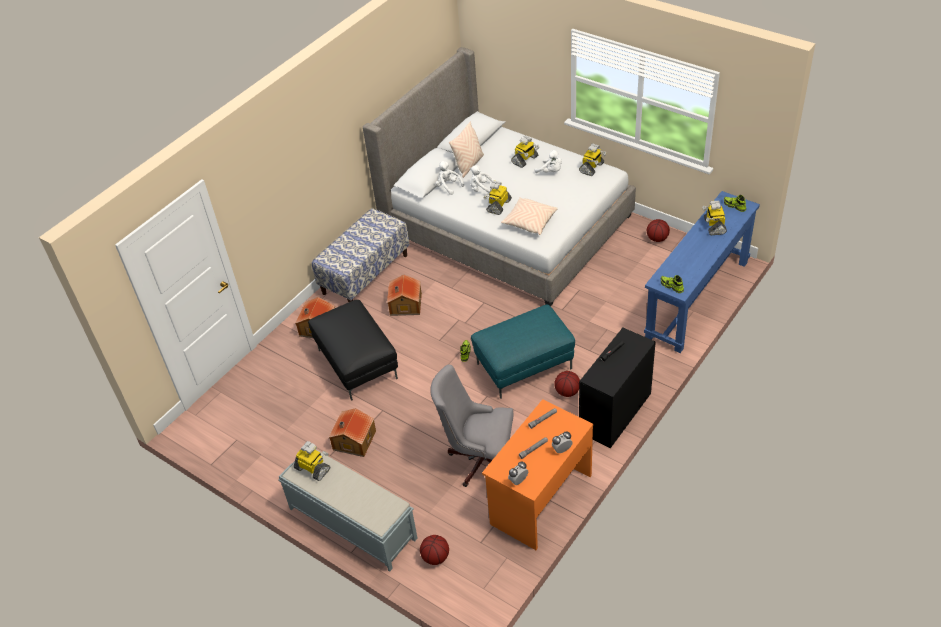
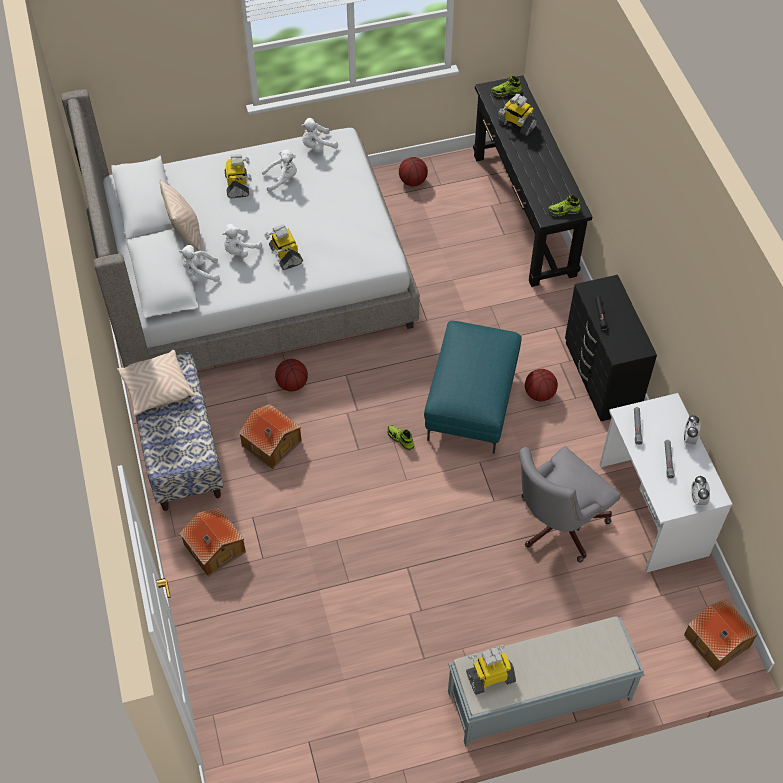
camera: 55 degrees left, 10 degrees up
(353, 440) = (424, 622): toy house -> toy house (716, 642)
(356, 364) = (313, 548): black ottoman -> none
(435, 557) = (647, 647): basketball -> basketball (292, 384)
(529, 222) = (341, 248): beige pillow -> beige pillow (157, 389)
(540, 498) = (651, 509): orange desk -> white desk
(592, 168) = (317, 146): toy robot -> white plush toy
(697, 299) = (523, 214): blue console table -> black console table

